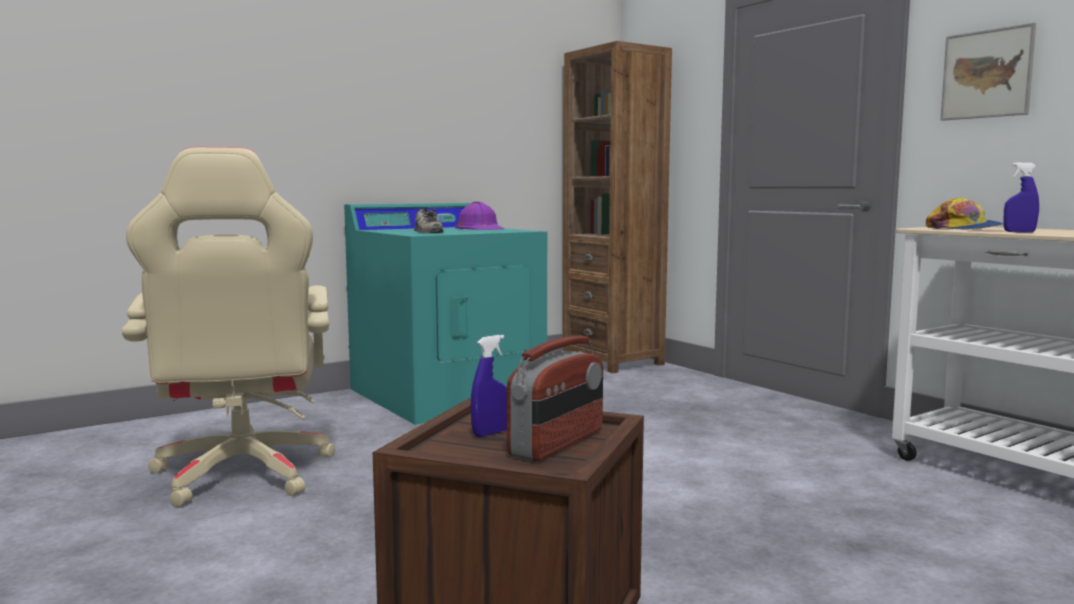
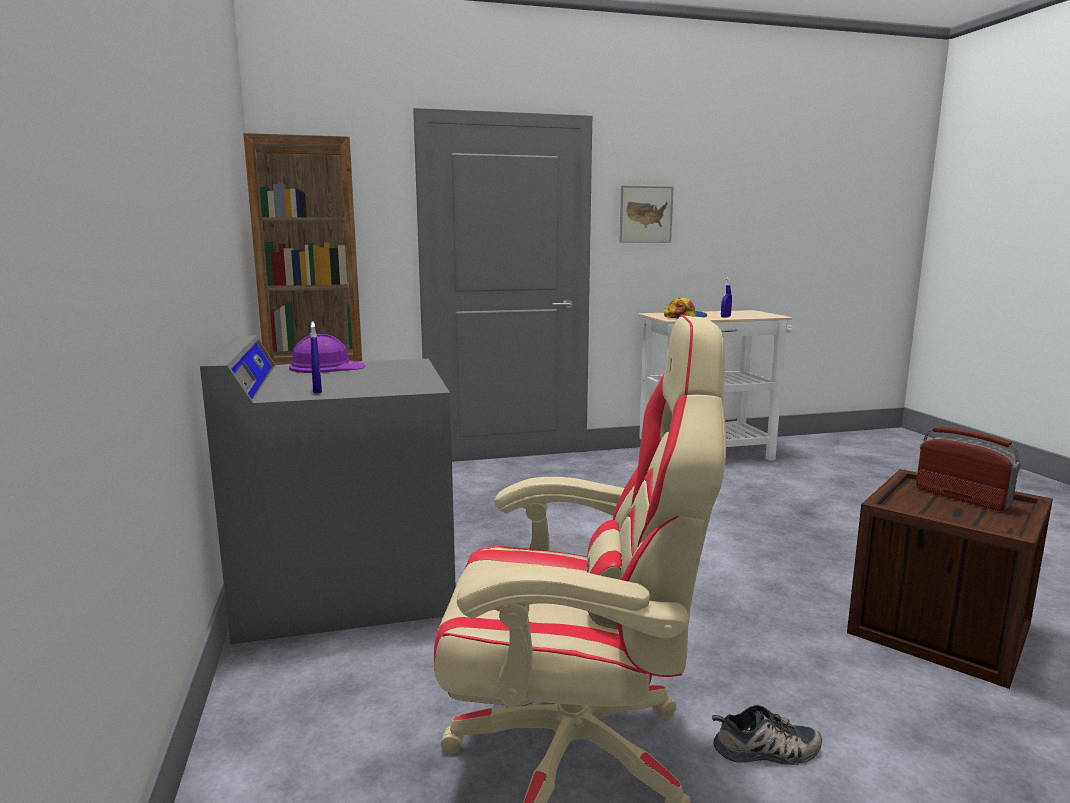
camera: 70 degrees left, 5 degrees up
(426, 231) = (366, 383): shoe -> shoe (766, 751)
(447, 394) = (349, 581): turquoise washing machine -> grey washing machine
(490, 433) = (945, 511): blue spray bottle -> blue spray bottle (317, 391)

